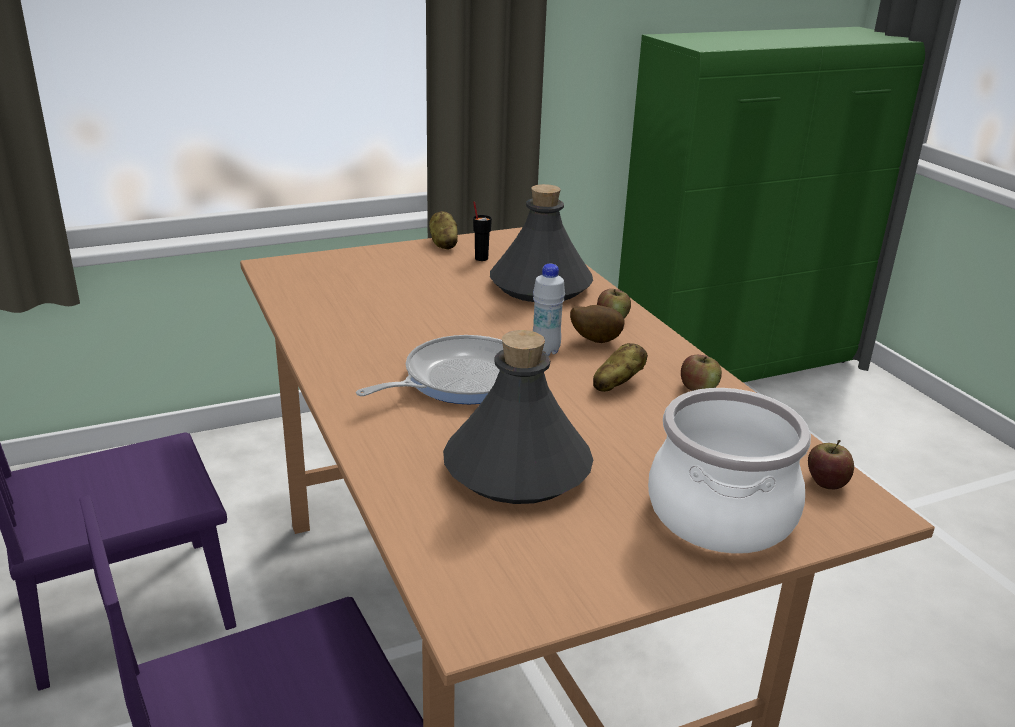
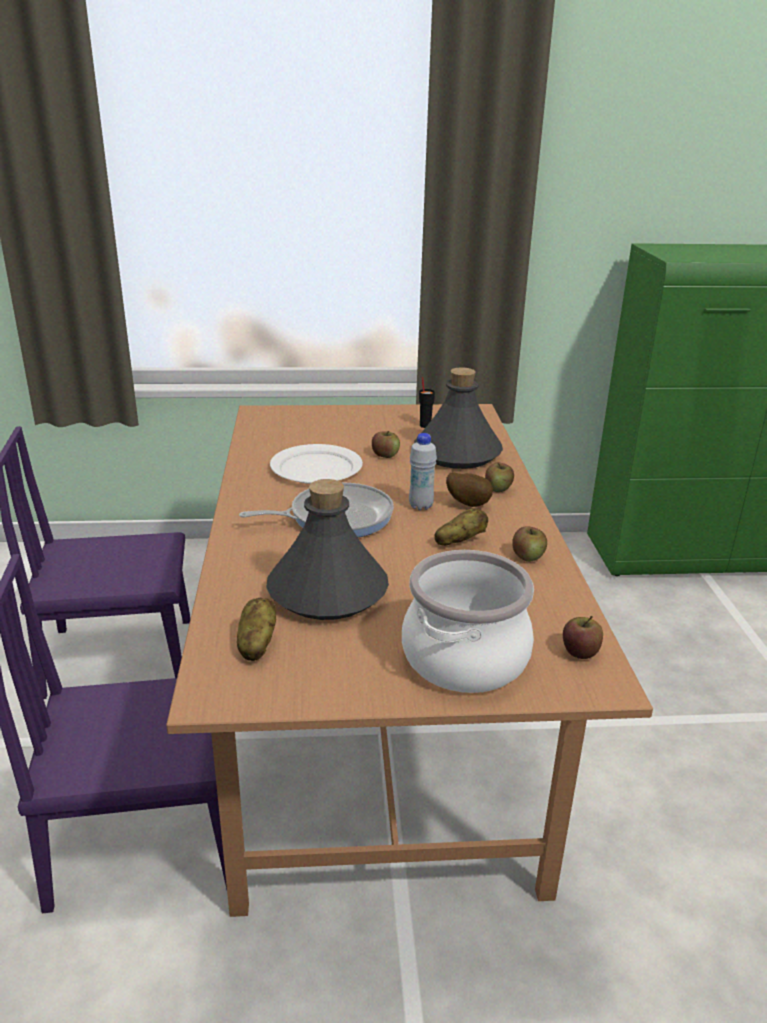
camera: 20 degrees right, 0 degrees up
(394, 325) = (316, 469): none -> white plate
(443, 243) = (403, 410): potato -> potato (256, 644)
(462, 298) = (385, 455): none -> apple

